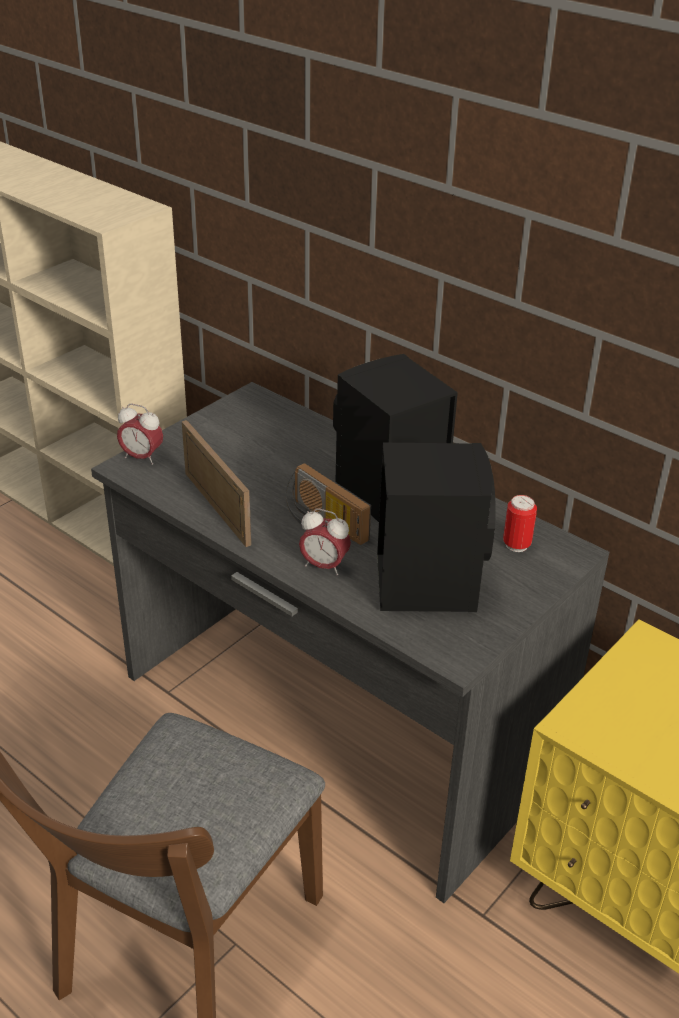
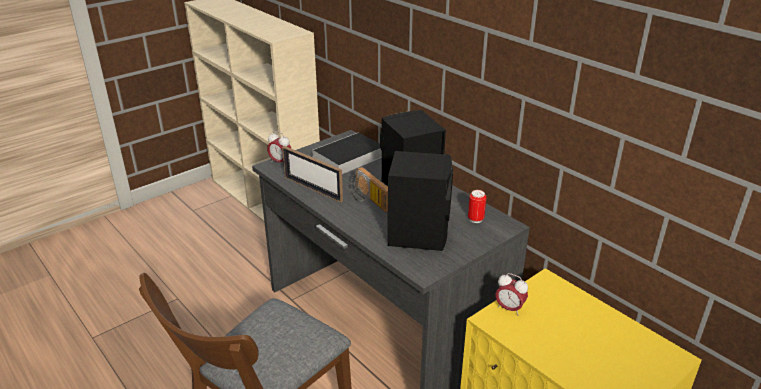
camera: 10 degrees right, 5 degrees down
(216, 508) = (313, 189): picture frame -> picture frame turned 150 degrees clockwise
(262, 441) = (347, 158): none -> book
(324, 566) = (363, 221): alarm clock -> alarm clock (509, 308)

